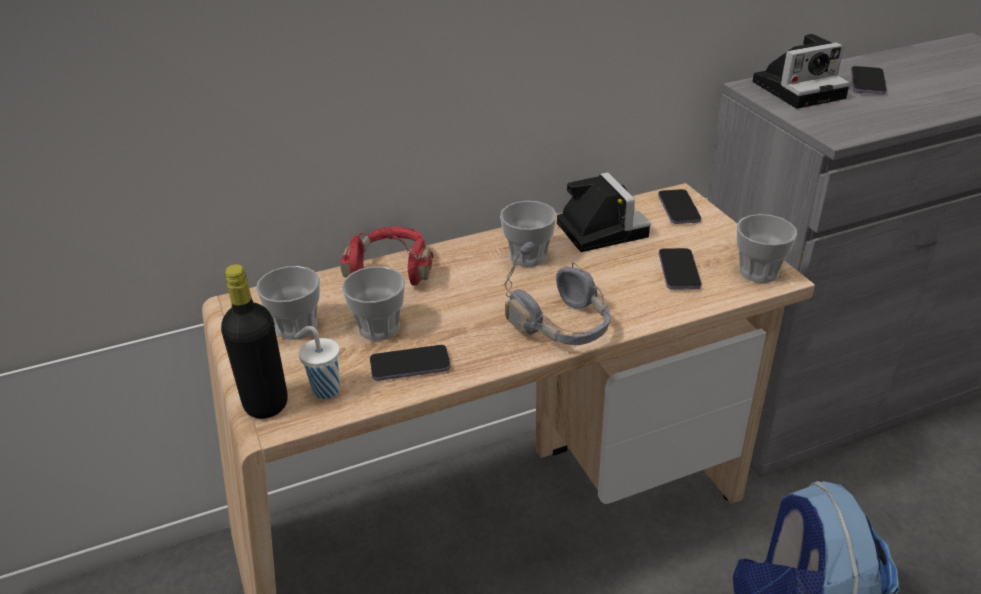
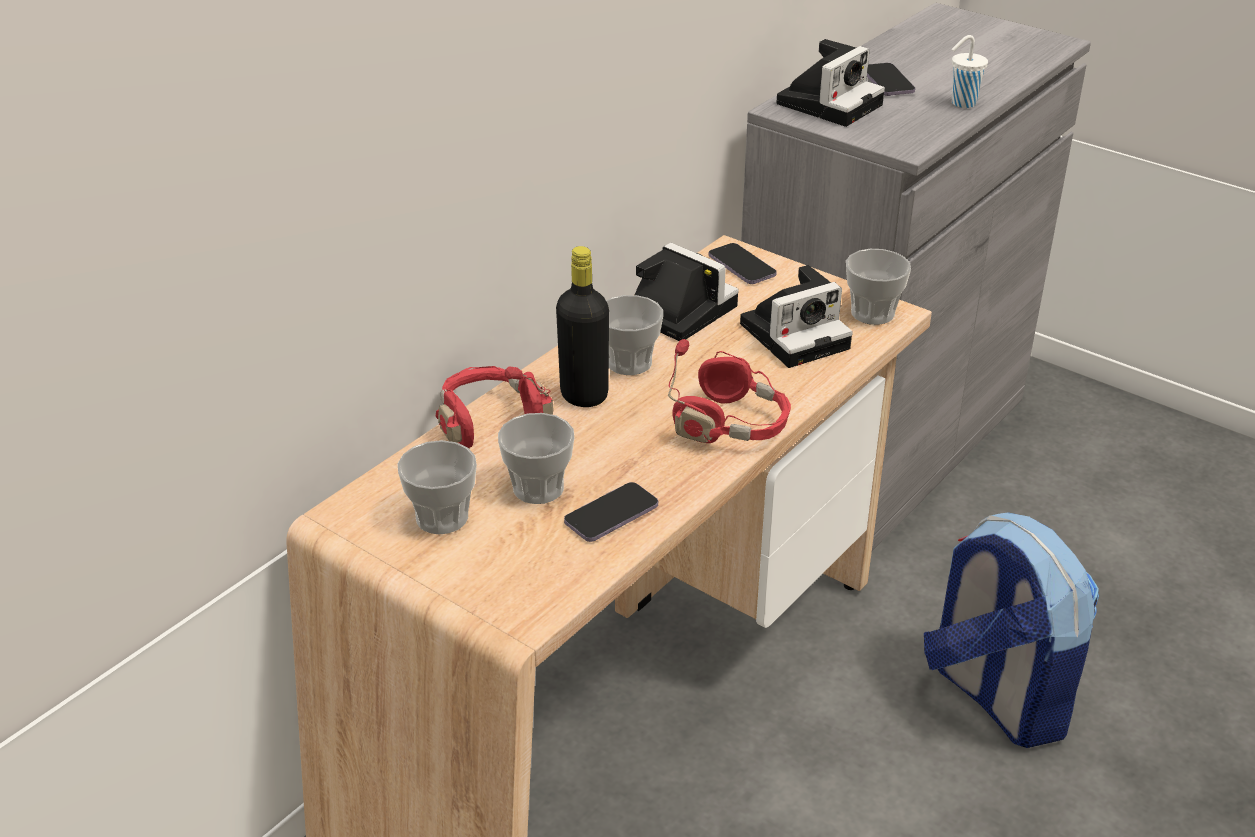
camera: 30 degrees left, 0 degrees up
(266, 404) = (493, 606): black bottle -> black bottle (584, 395)
(324, 390) = (543, 570): white cup -> white cup (962, 103)
(562, 326) = (731, 425): grey headphones -> red headphones
(679, 271) = (797, 334): phone -> camera

